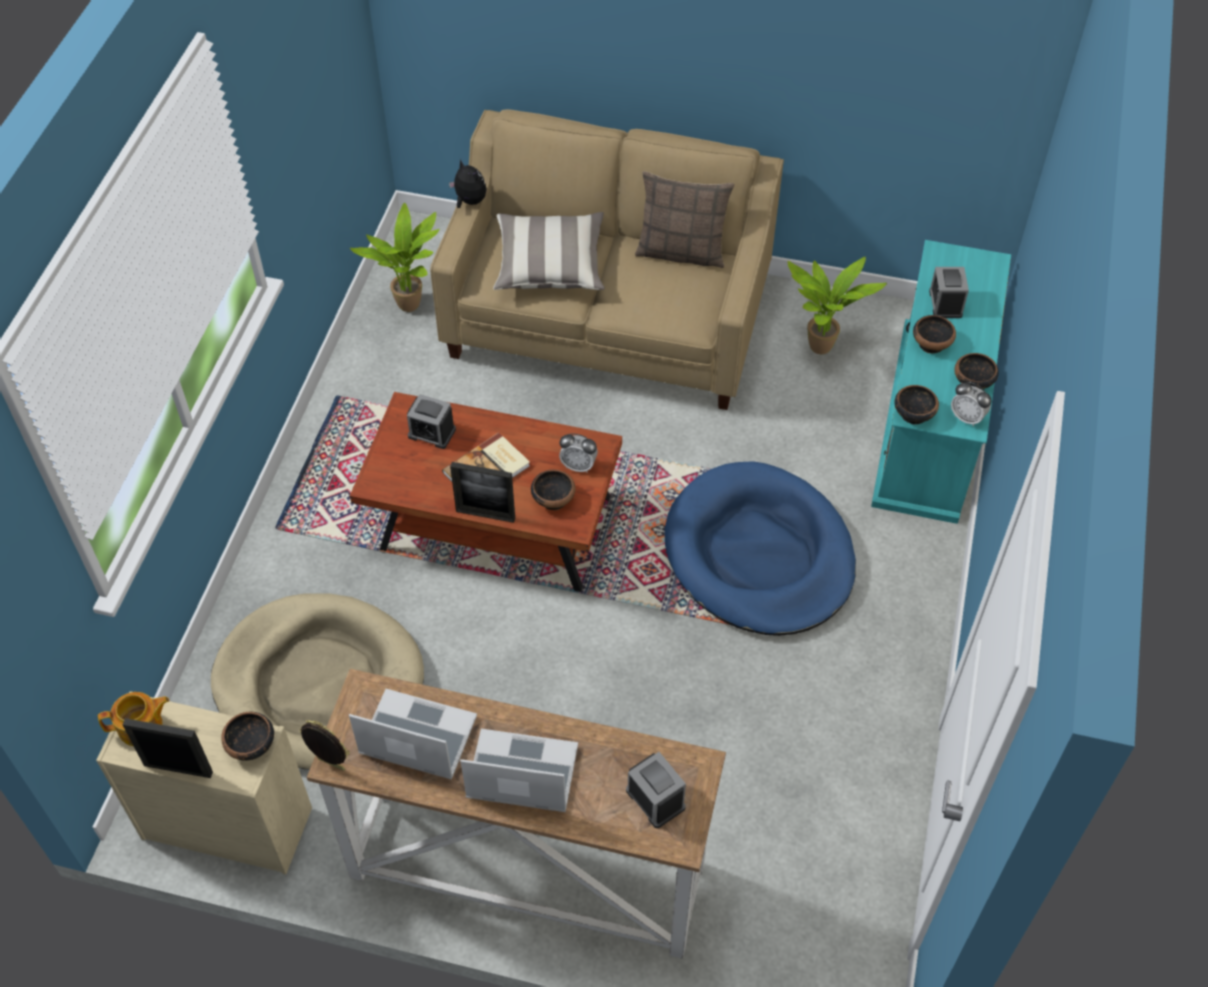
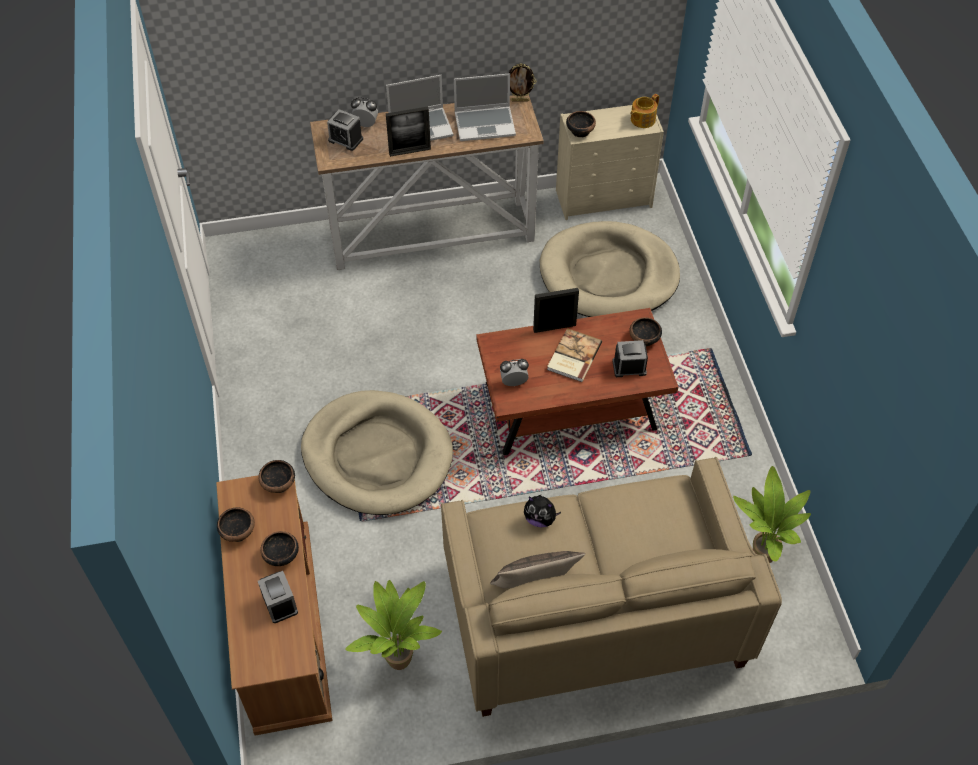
camera: 155 degrees right, 0 degrees up
(178, 769) = (607, 111): picture frame -> picture frame (410, 151)
(469, 201) = (734, 531): plush toy -> plush toy (540, 519)
(550, 265) = (635, 526): pillow -> none
(553, 498) = (517, 354): bowl -> bowl (644, 339)
(759, 554) = (377, 456): blue dog bed -> beige dog bed
(931, 421) = (281, 623): turquoise tv stand -> brown tv stand
(967, 417) = (236, 496): alarm clock -> alarm clock (365, 124)

